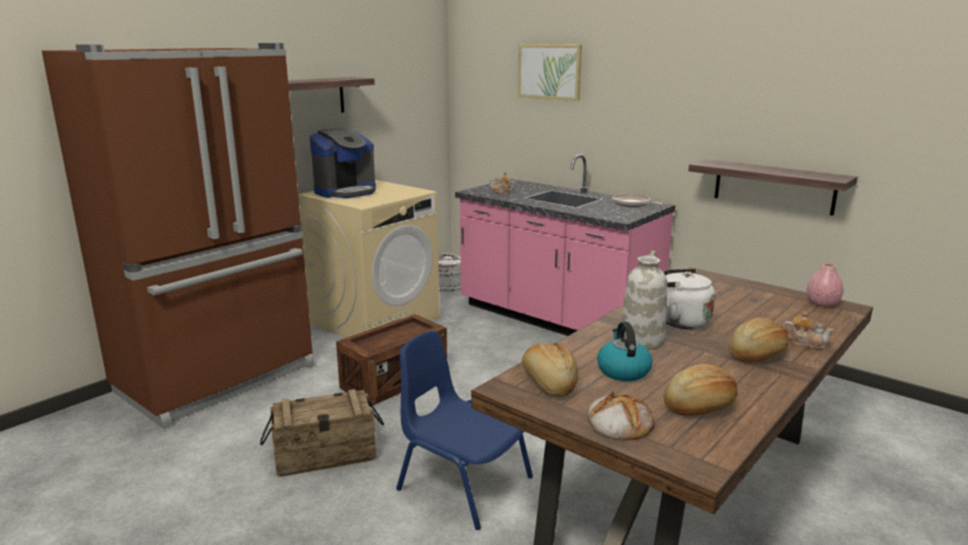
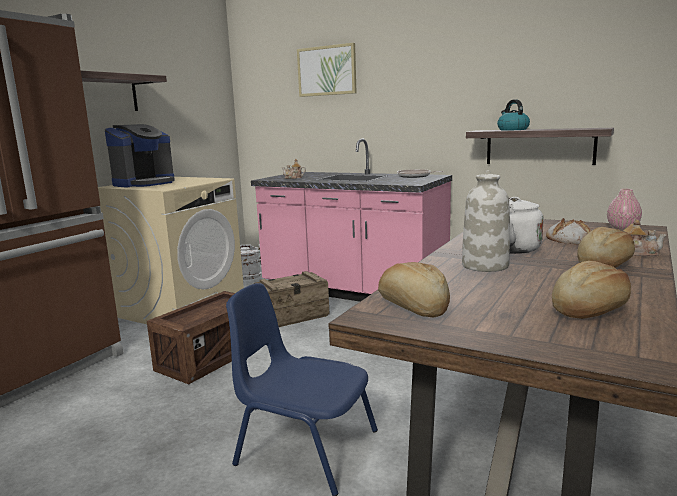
camera: 10 degrees left, 5 degrees down
(325, 455) = (145, 439): crate -> crate (292, 317)
(619, 423) = (516, 333): bread -> bread (570, 239)
(623, 370) = (484, 289): kettle -> kettle (512, 130)

